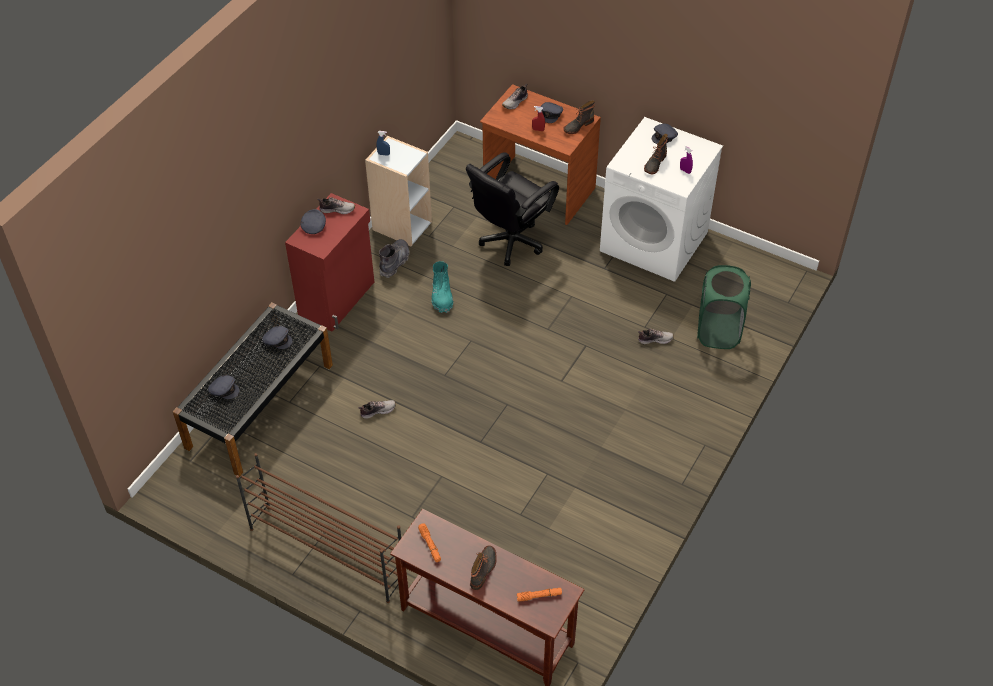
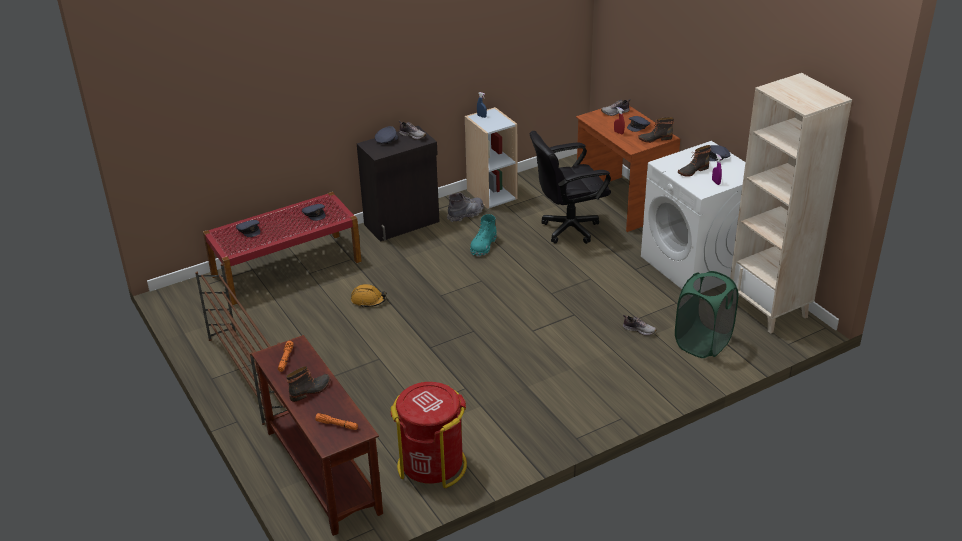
camera: 30 degrees right, 15 degrees down
(259, 405) = (286, 268): black bench -> red bench
(338, 299) = (402, 223): red cabinet -> black cabinet
(377, 411) = (368, 300): shoe -> orange hard hat
(579, 571) = (432, 465): none -> red trash can
(749, 269) = (769, 309): none -> beige bookcase

